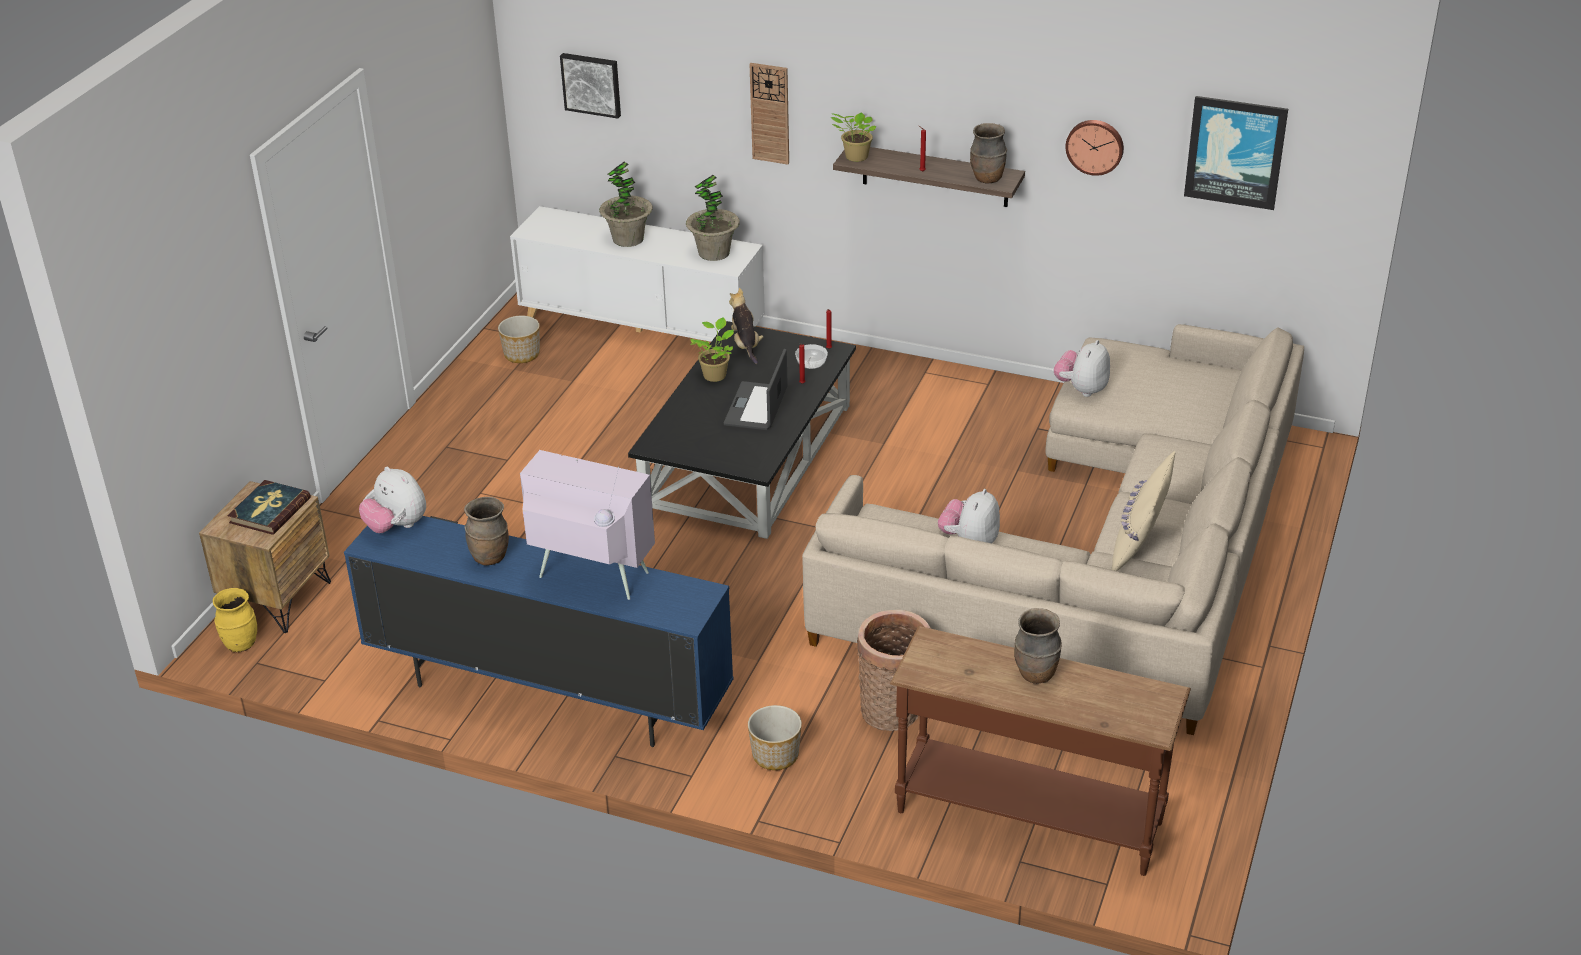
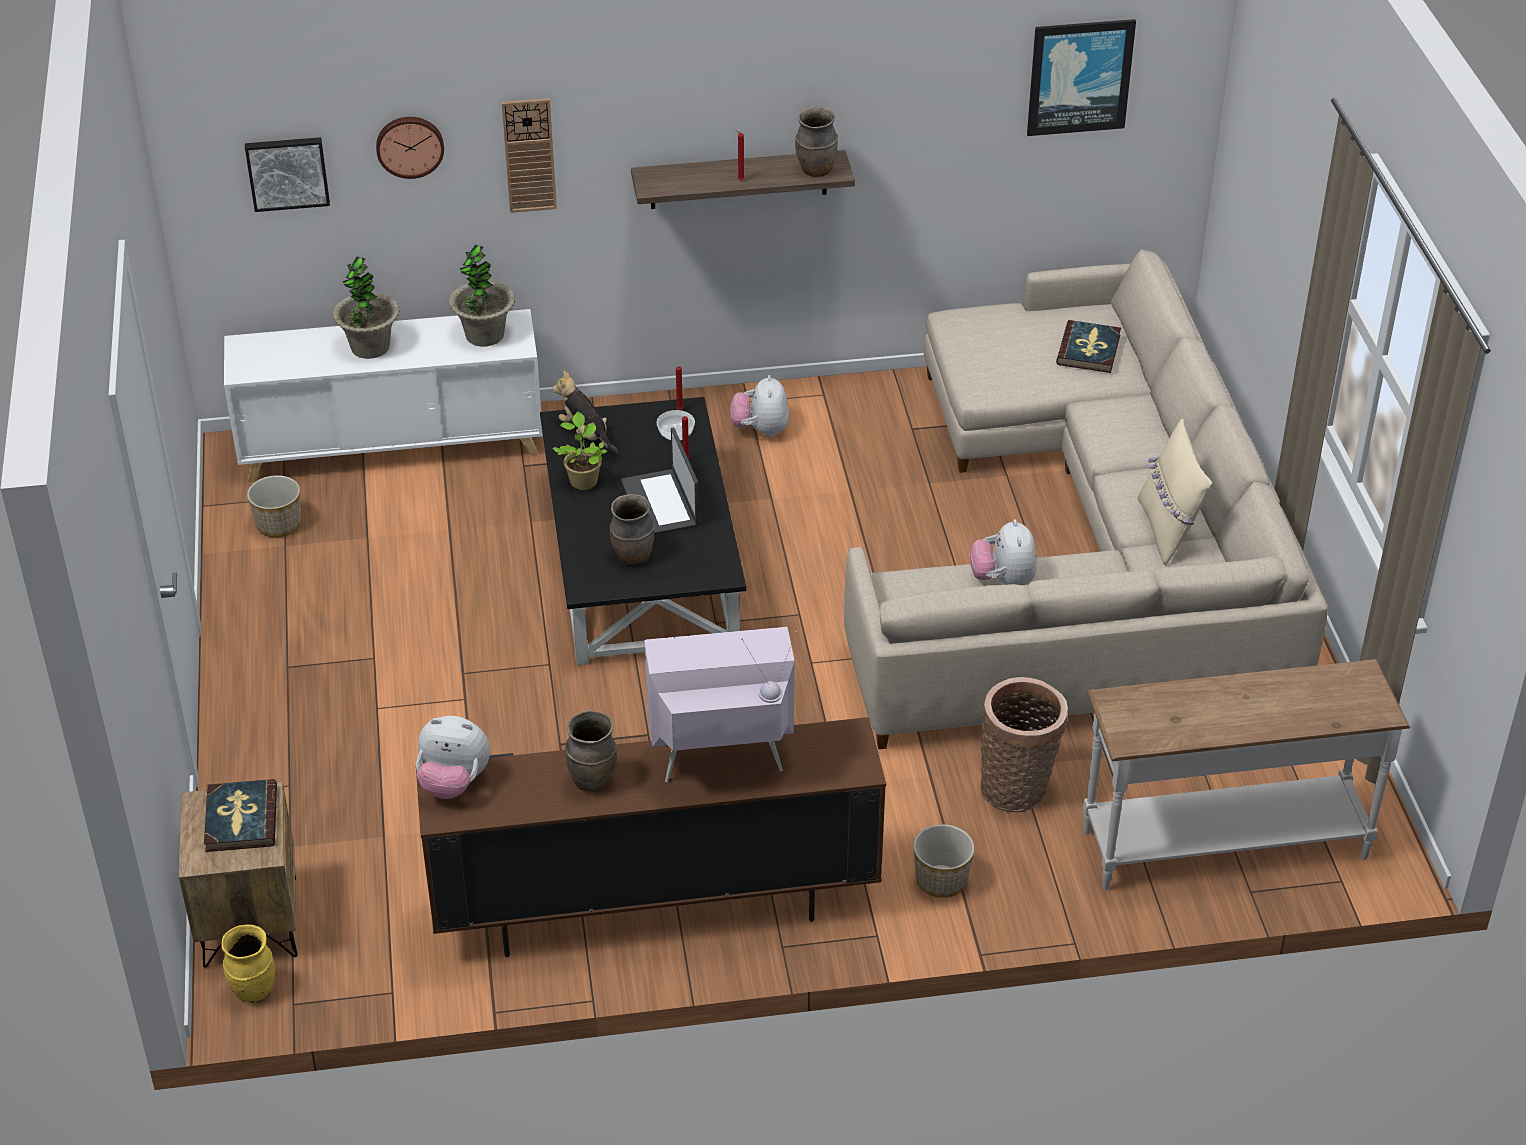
camera: 30 degrees left, 5 degrees up
(547, 693) = (653, 908): blue tv stand -> brown tv stand
(855, 157) = (653, 183): potted plant -> none
(1029, 815) = (1223, 842): brown console table -> white console table
(1035, 674) = (1236, 698): brown vase -> brown vase (633, 557)
(1081, 389) = (975, 374): plush toy -> plush toy (760, 430)
(1095, 146) = (925, 105): wall clock -> wall clock (410, 145)
(1190, 397) = (1089, 350): none -> book

